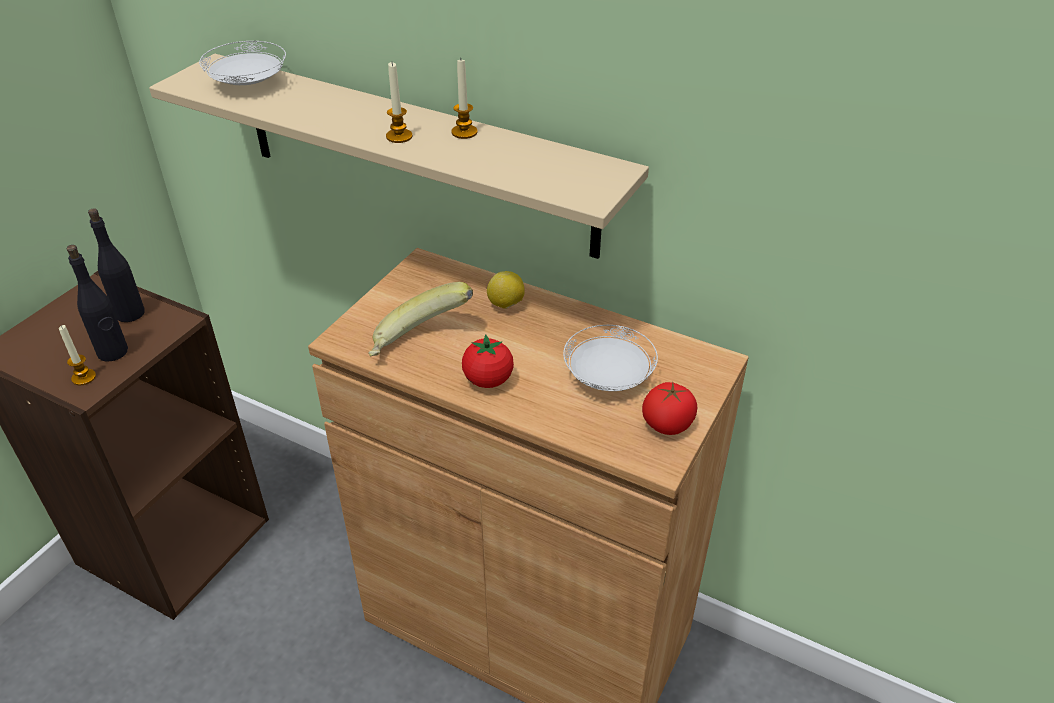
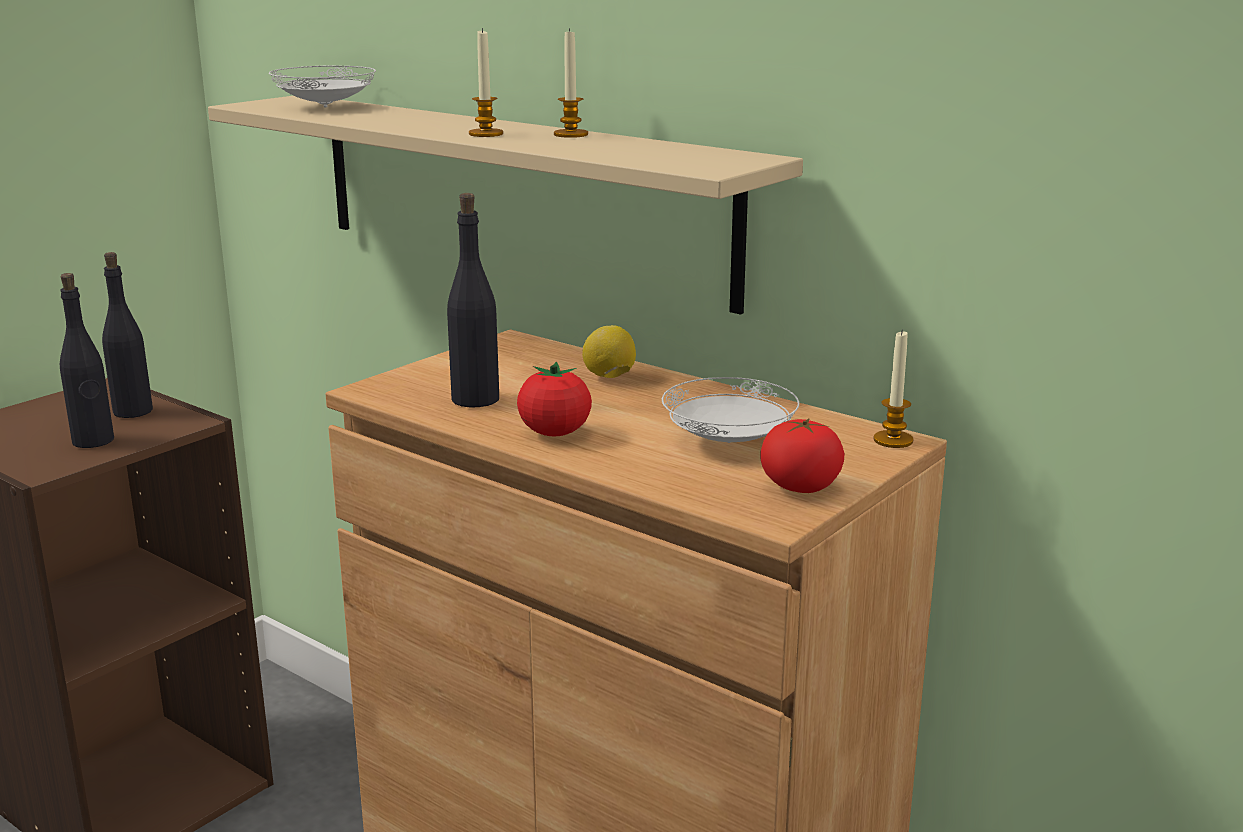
camera: 10 degrees right, 20 degrees down
(84, 377) = (45, 459): candle -> candle (893, 440)
(420, 344) = (476, 399): banana -> black bottle

